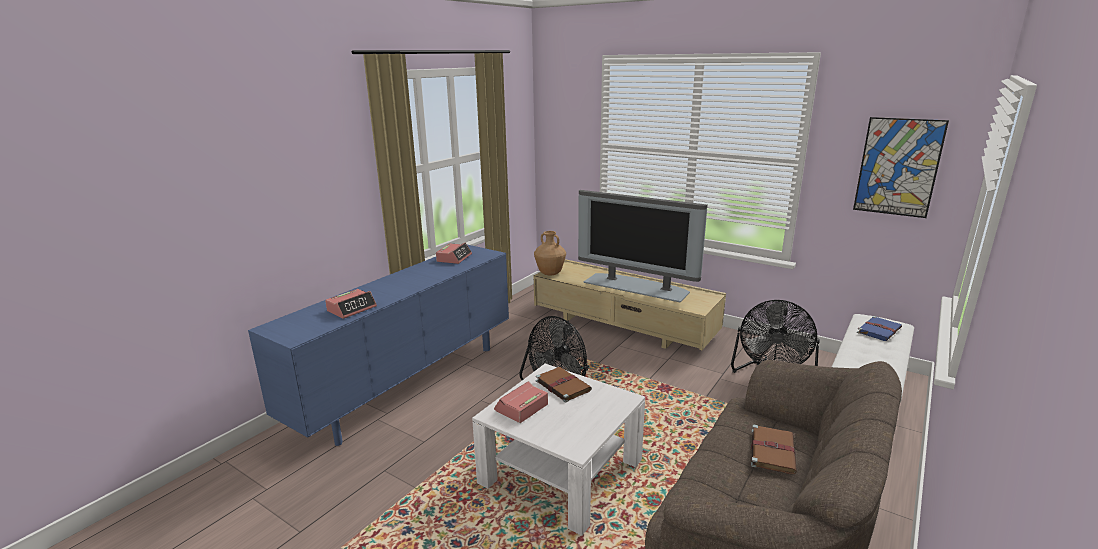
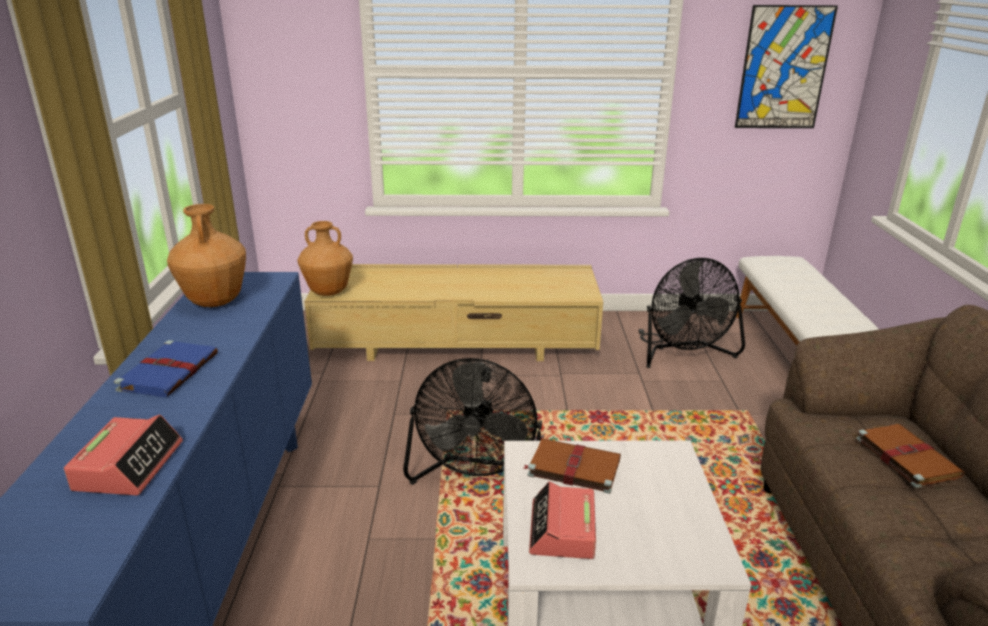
camera: 35 degrees left, 5 degrees up
(454, 258) = (215, 302): alarm clock -> brown vase
(636, 286) = (474, 282): television -> none
(879, 330) = (790, 271): blue book -> blue book (170, 371)

